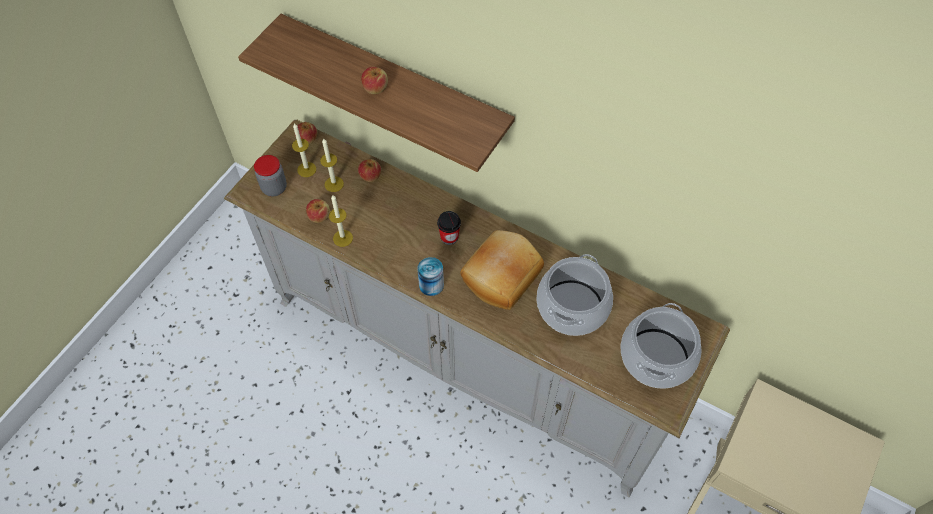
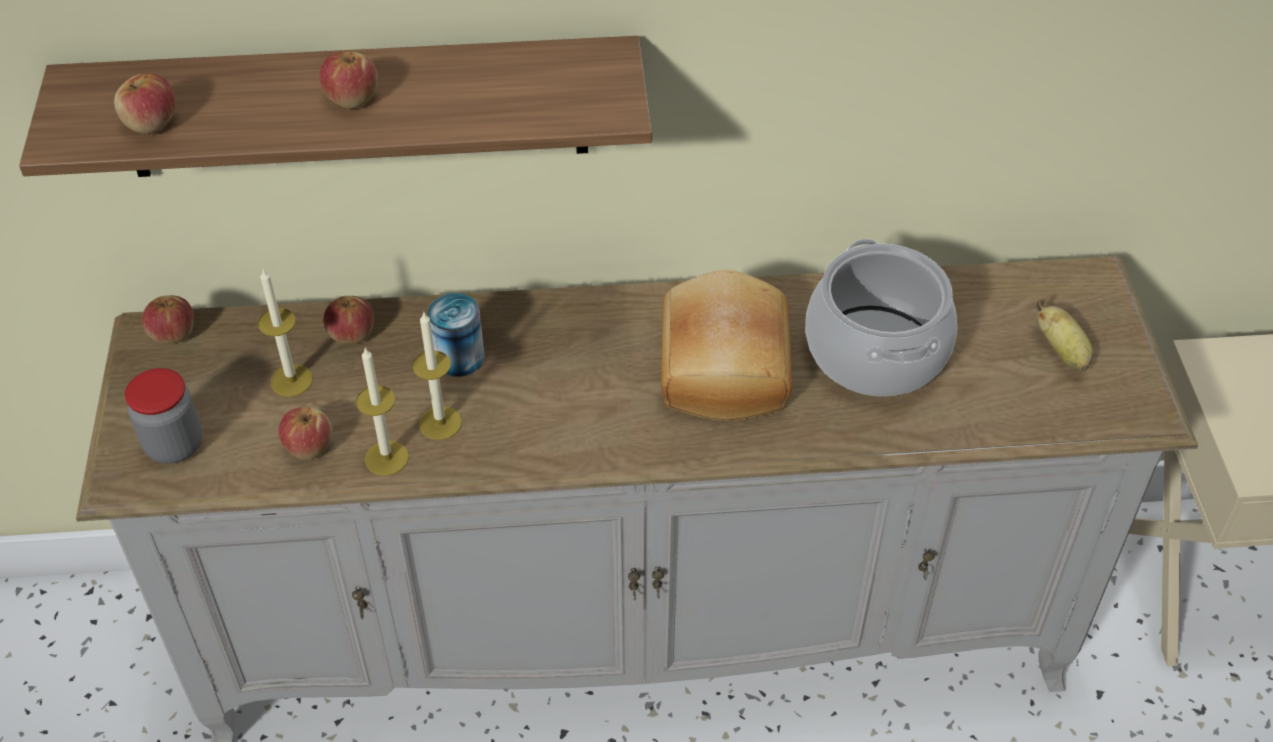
camera: 35 degrees left, 10 degrees down
(295, 61) = (151, 123): none -> apple
(306, 169) = (215, 383): candle -> candle (440, 423)
(431, 285) = (616, 445): can -> can (459, 358)
(449, 237) = (581, 356): cup -> none
(655, 357) = (1062, 352): cooking pot -> banana

